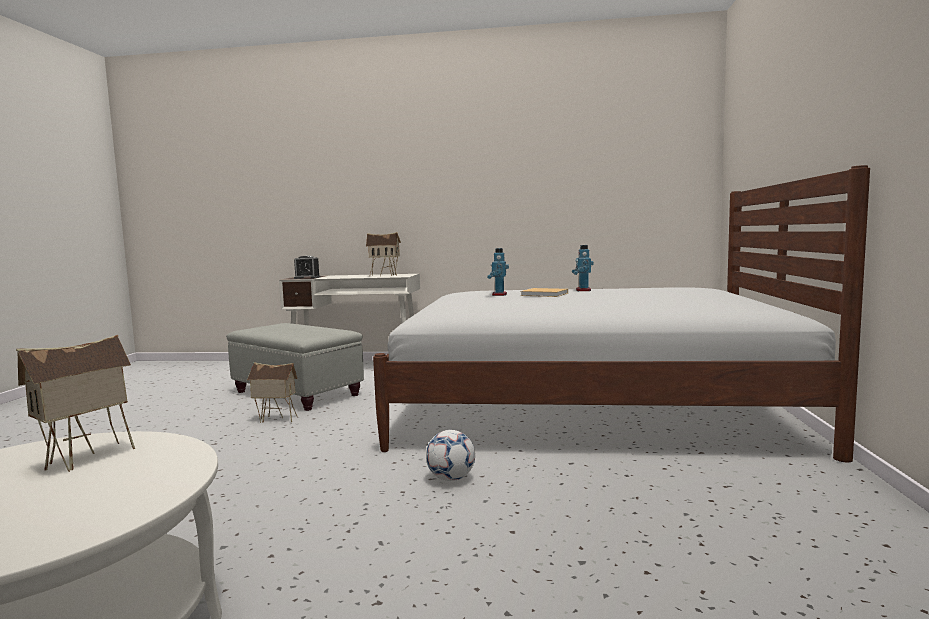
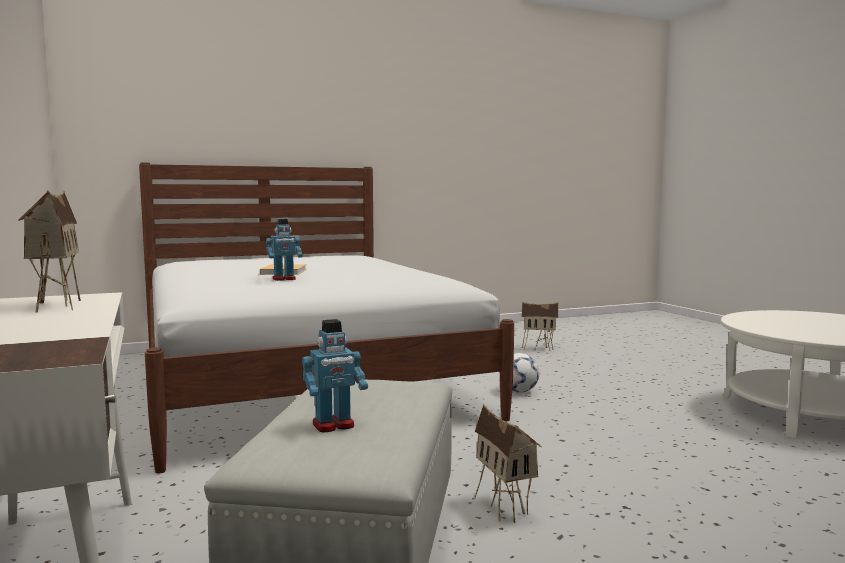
camera: 120 degrees left, 0 degrees up
(88, 459) = (791, 328): toy house -> toy house (538, 349)
(307, 278) = (52, 347): alarm clock -> none
(583, 290) = (236, 269): toy robot -> toy robot (334, 425)

